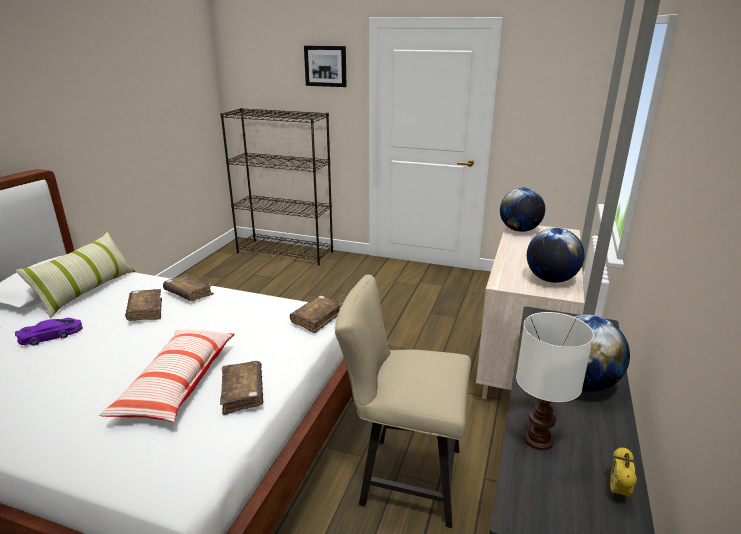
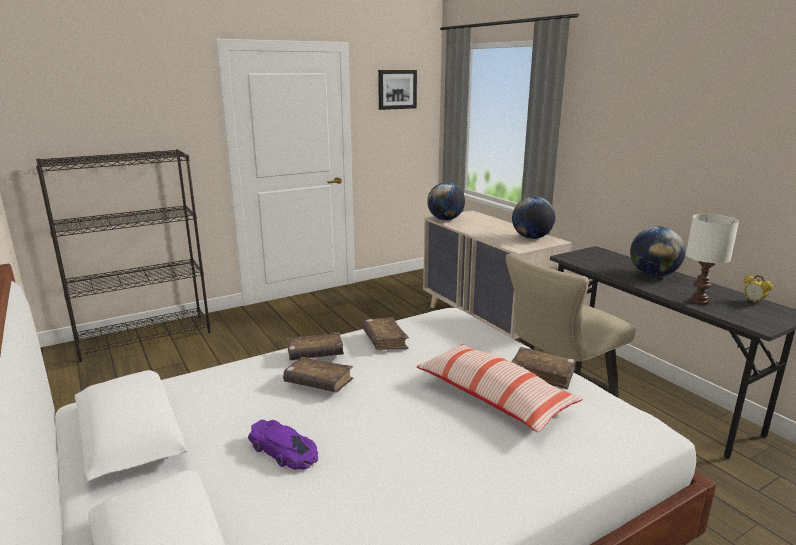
camera: 50 degrees left, 5 degrees down
(51, 335) = (284, 451): purple toy car -> purple toy car turned 120 degrees clockwise
(87, 291) = (193, 408): pillow -> none
(317, 319) = (458, 318): brown book -> brown book (384, 340)
(325, 66) = (165, 94): picture -> picture (397, 89)

